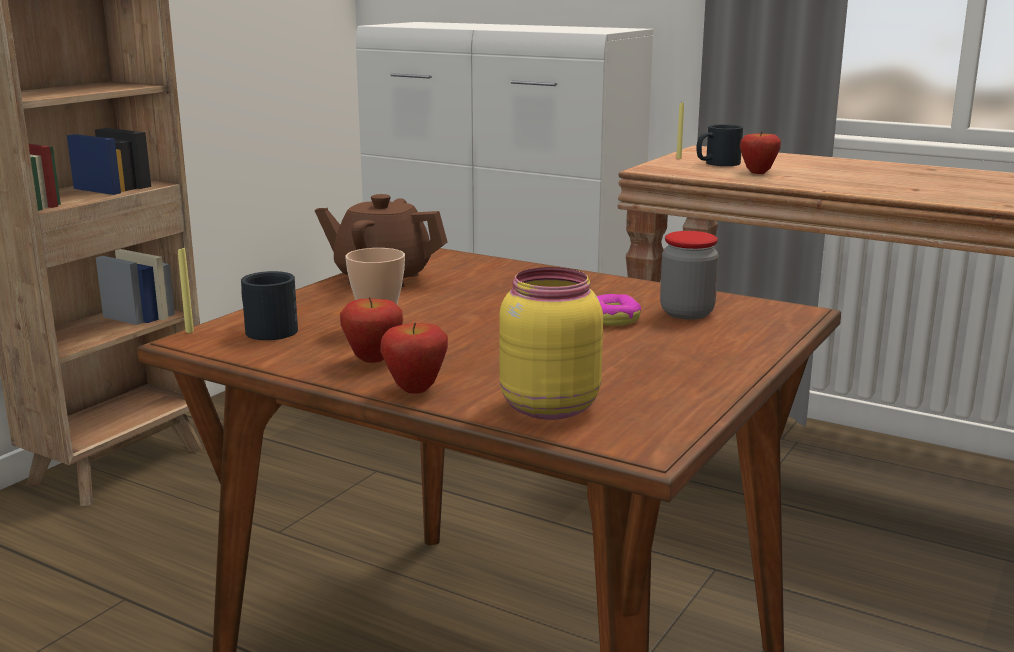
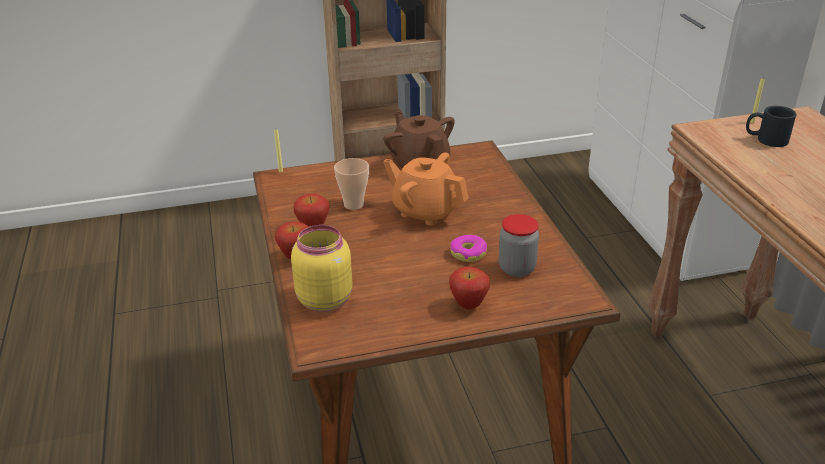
camera: 45 degrees right, 15 degrees up
(265, 329) = (310, 183): black mug -> none
(483, 306) = (425, 211): none -> orange teapot
(758, 173) = (772, 163): apple -> apple (468, 305)

